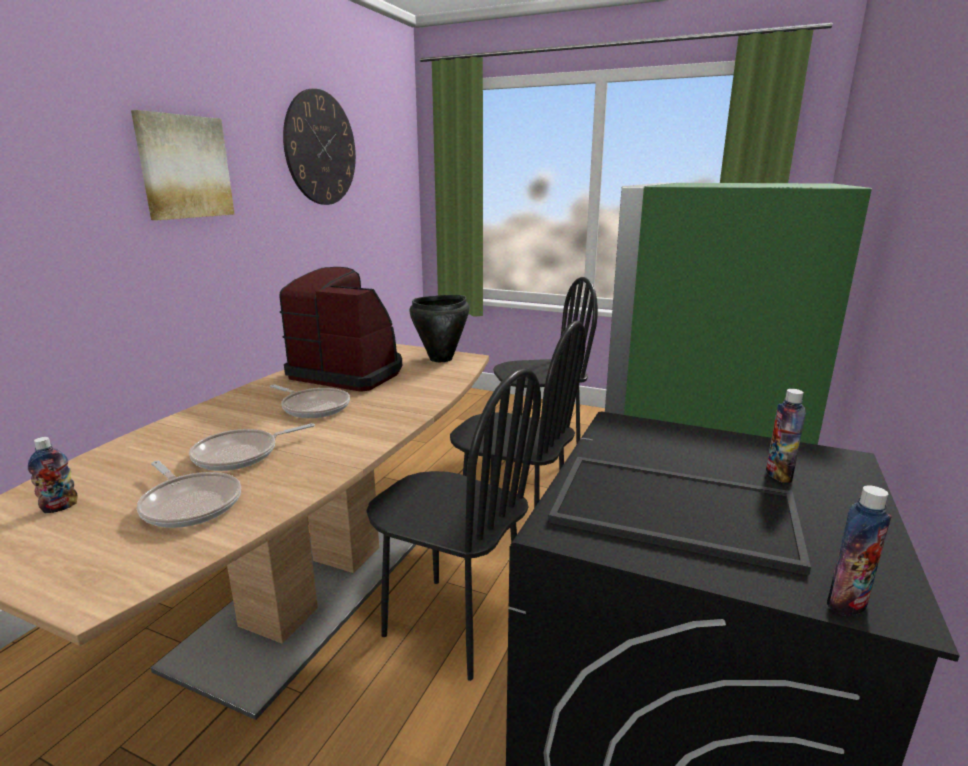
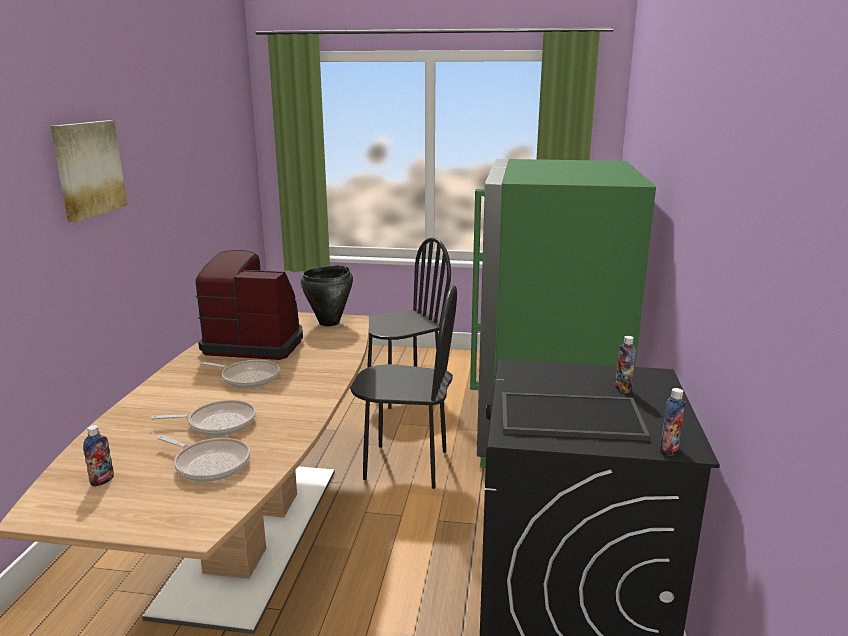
camera: 15 degrees left, 0 degrees up
(241, 455) = (218, 423): frying pan -> frying pan turned 135 degrees counterclockwise
(320, 148) = (182, 130): wall clock -> none
(452, 624) = (382, 541): black chair -> none

